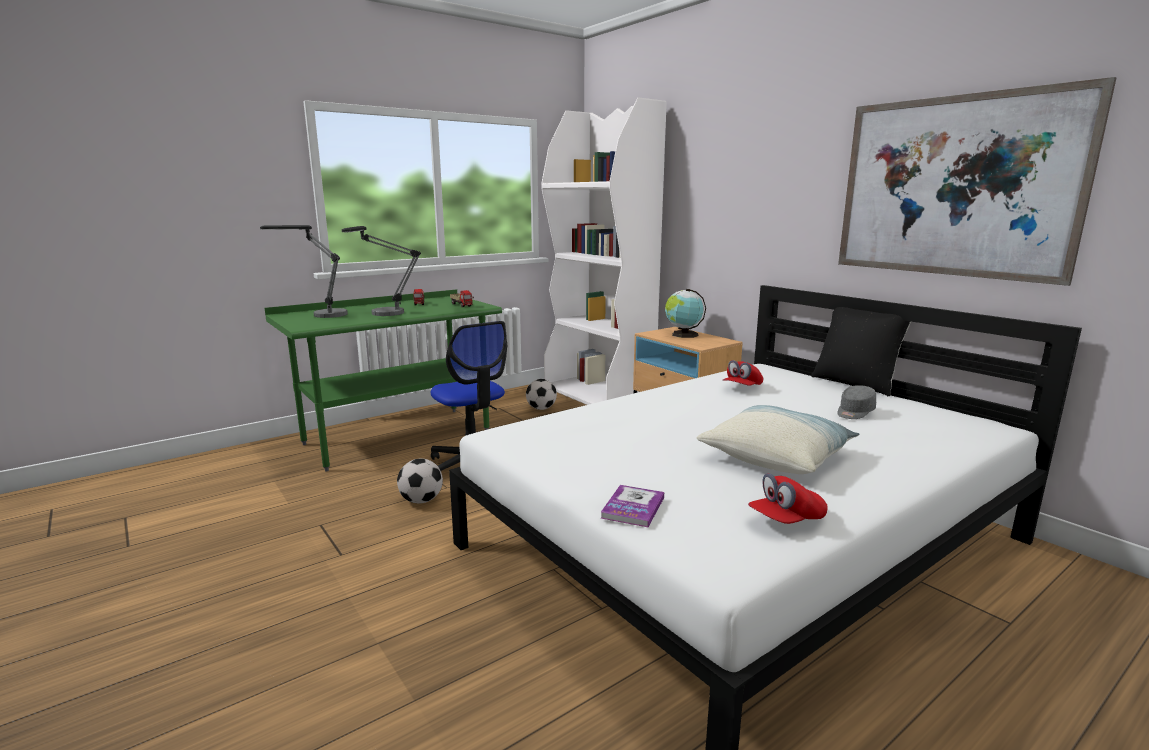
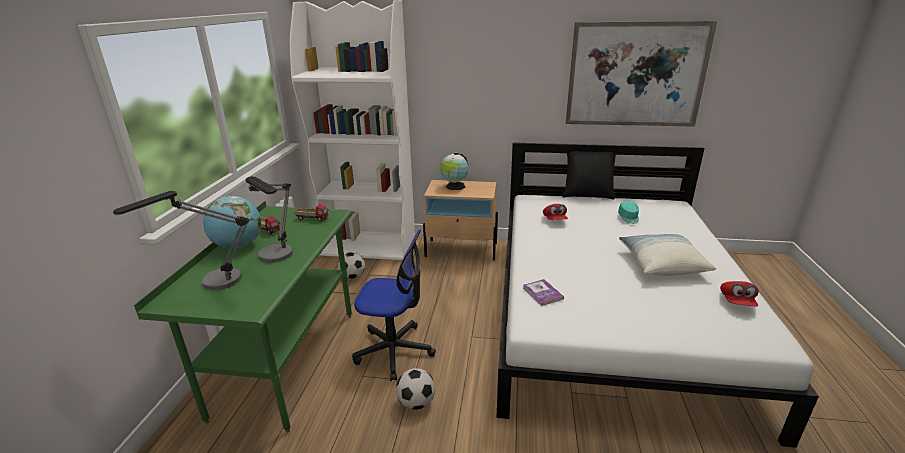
camera: 45 degrees left, 10 degrees up
(383, 305) = (238, 246): none -> globe
(633, 507) = (692, 334): book -> book (542, 293)
(854, 412) = (628, 217): grey cap -> turquoise cap

